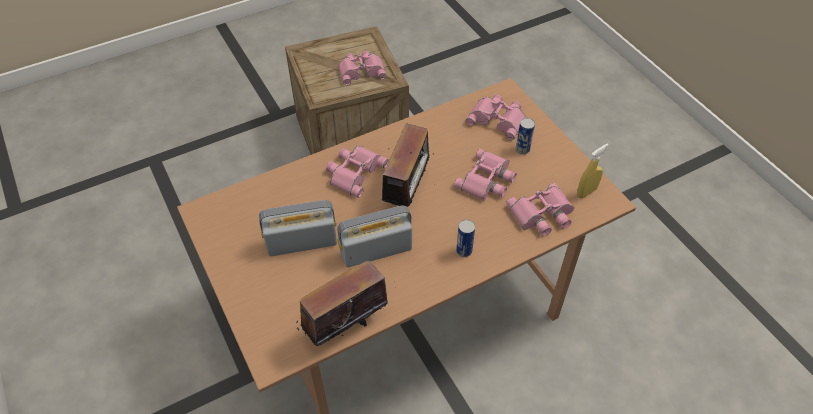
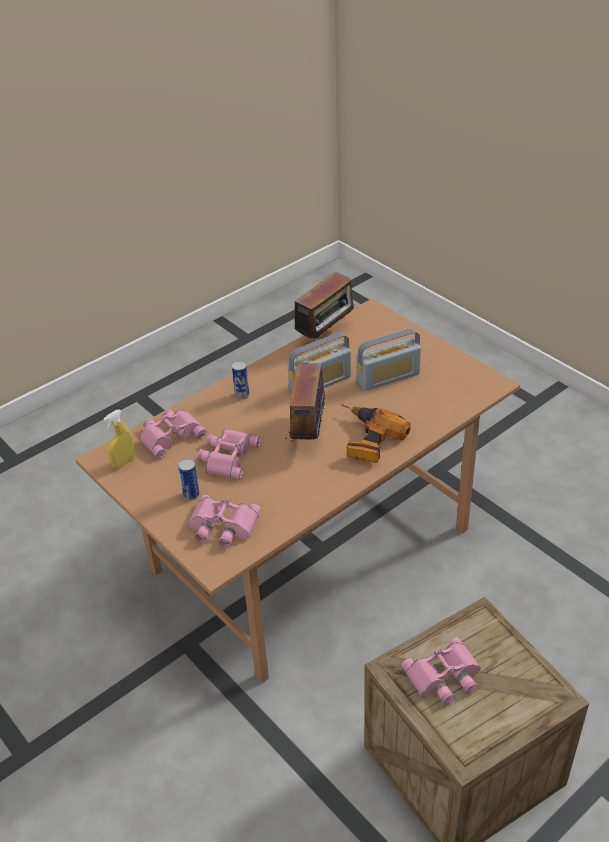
camera: 170 degrees right, 10 degrees down
(354, 172) = (367, 440): pink binoculars -> power drill

